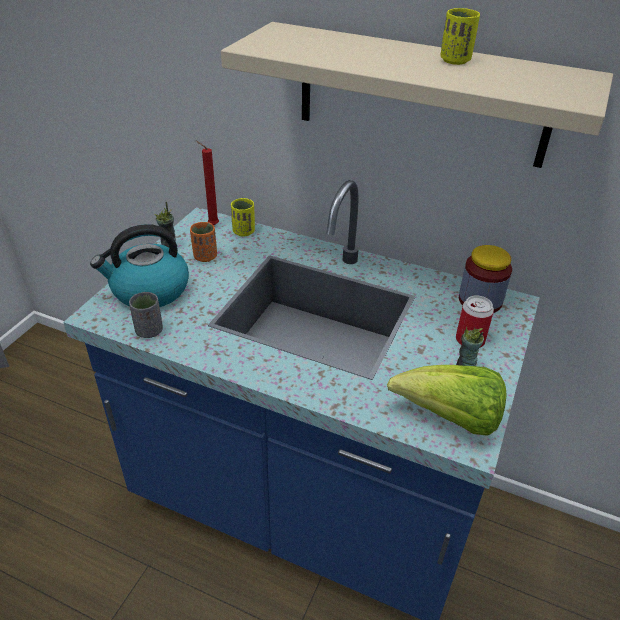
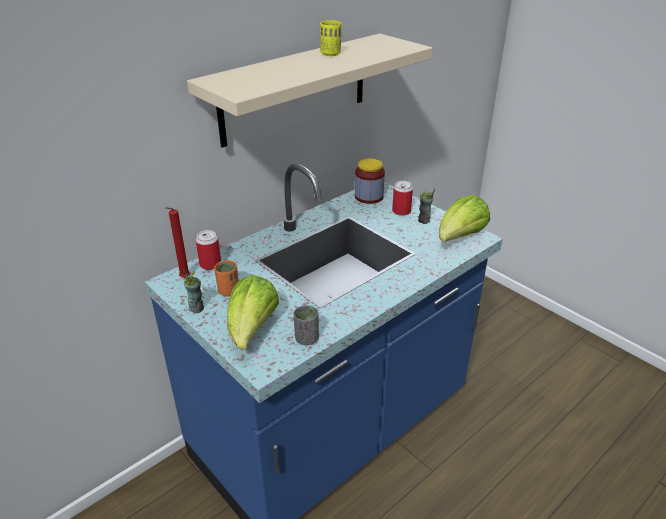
camera: 65 degrees left, 5 degrees down
(149, 290) = (252, 330): kettle -> lettuce
(243, 232) = (210, 264): yellow cup -> can

